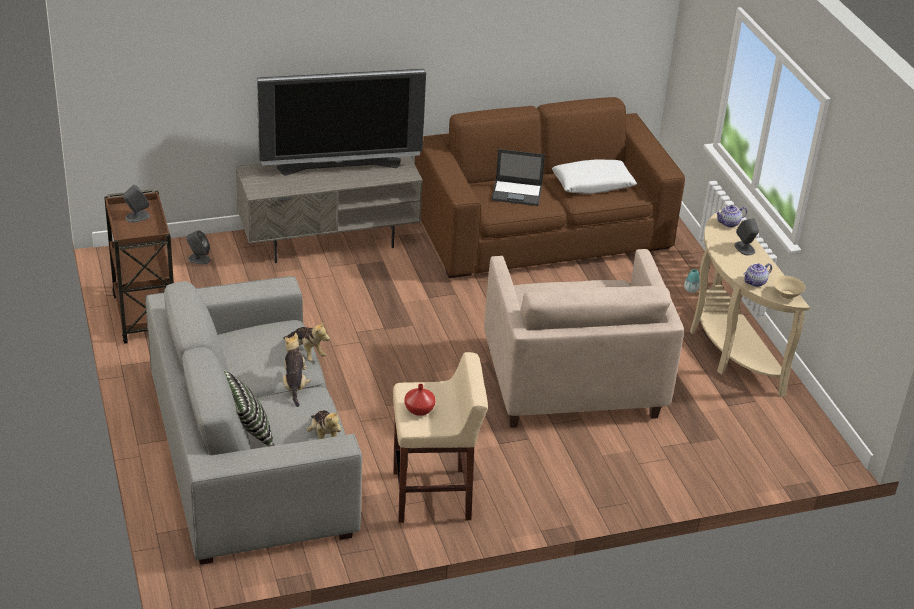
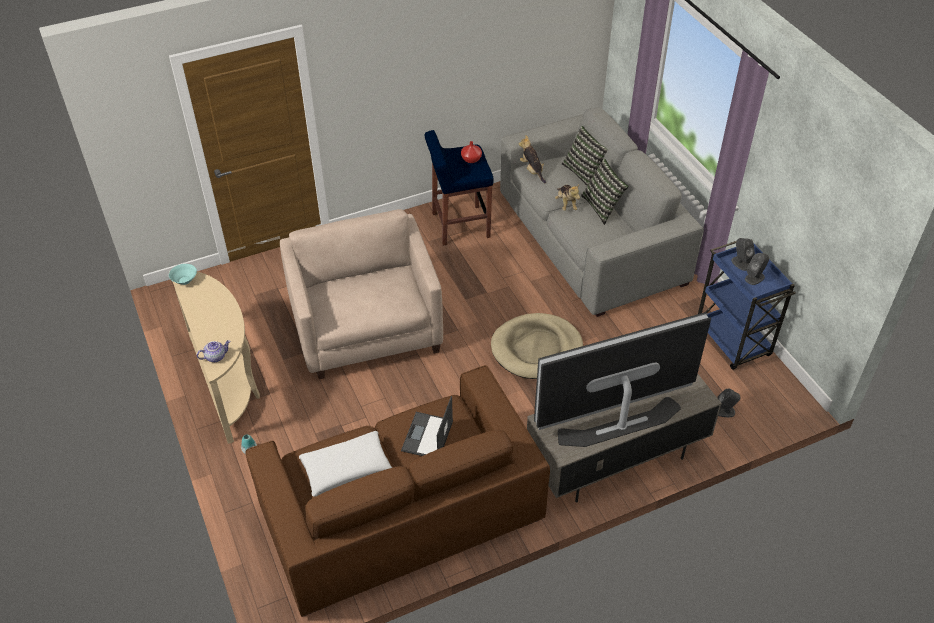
camera: 175 degrees right, 10 degrees up
(144, 314) = (732, 341): brown cart -> blue cart
(246, 378) = (602, 207): none -> pillow
(305, 353) = (568, 228): plush toy -> none
(374, 335) = (536, 349): none -> beige dog bed
(433, 496) = (459, 225): beige stool -> blue stool
(517, 193) = (427, 436): laptop -> laptop turned 75 degrees counterclockwise
(744, 248) = (208, 327): grey speaker -> grey speaker (740, 263)
(755, 283) = (209, 289): teapot -> none
(786, 294) = (185, 280): beige bowl -> turquoise bowl

